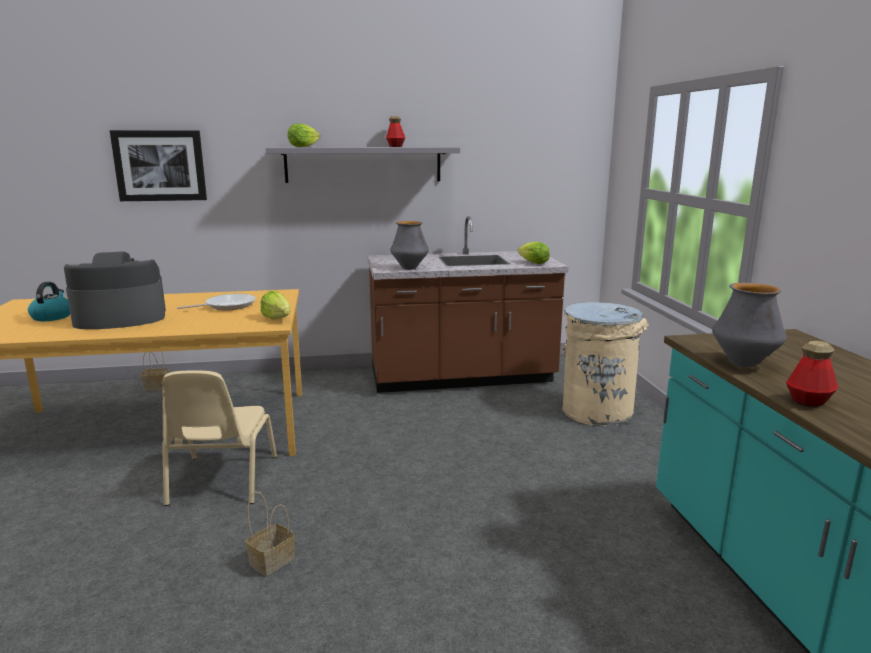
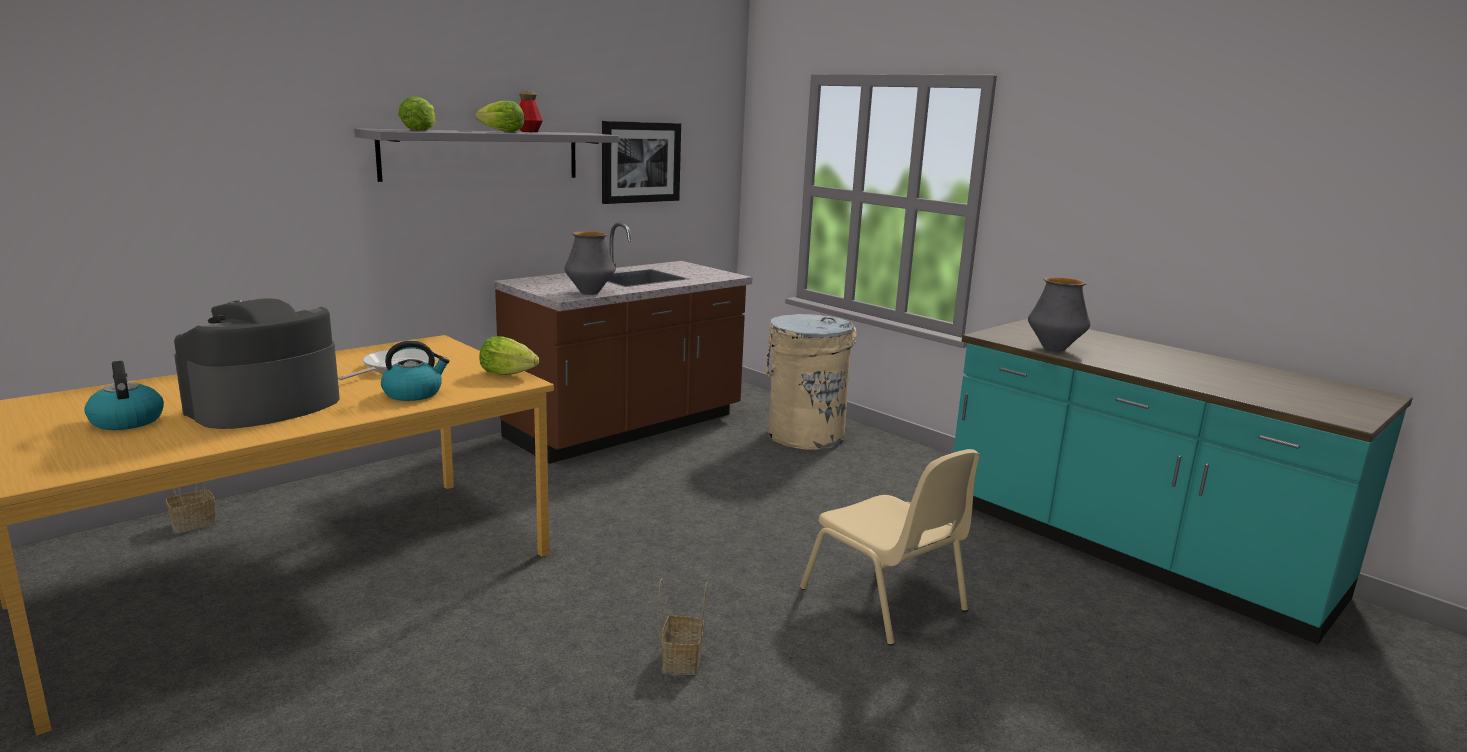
camera: 35 degrees left, 0 degrees up
(160, 166) = (174, 155): picture -> picture (640, 162)
(201, 323) = (413, 393): none -> kettle
(221, 481) = (495, 606): beige chair -> beige chair (885, 600)
(533, 263) = (710, 276): lettuce -> lettuce (502, 131)
(808, 401) = (1136, 369): bottle -> none

